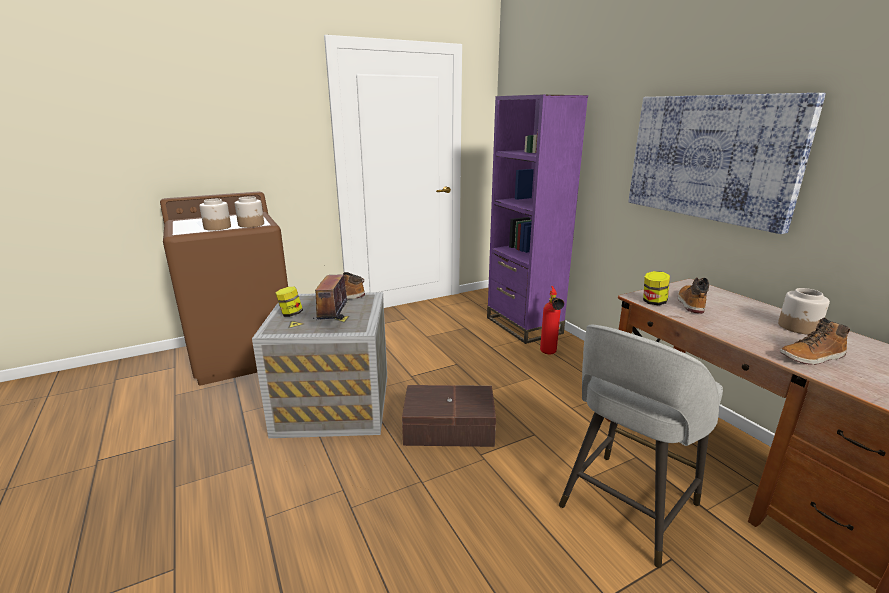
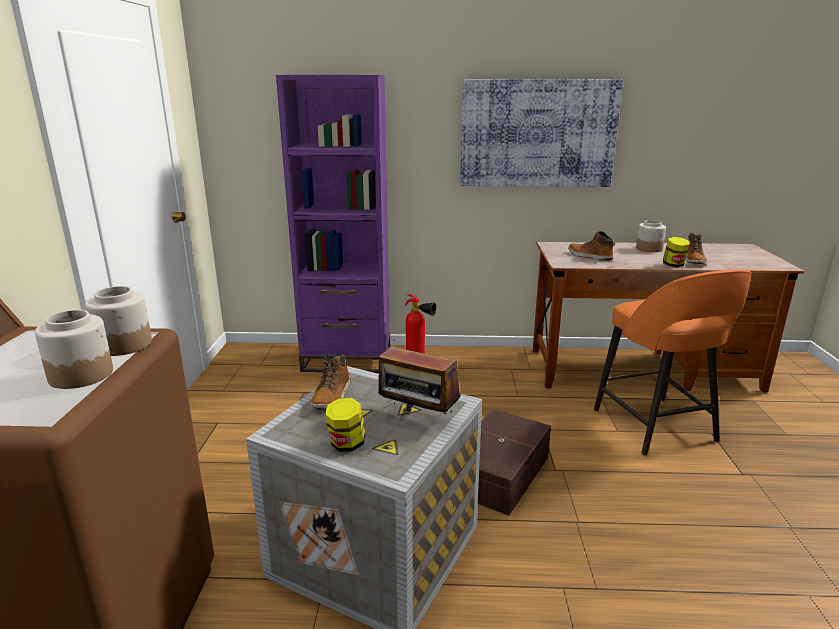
camera: 60 degrees left, 0 degrees up
(626, 507) = (656, 427): grey stool -> orange stool
(653, 302) = (578, 263): jar -> jar (673, 265)

